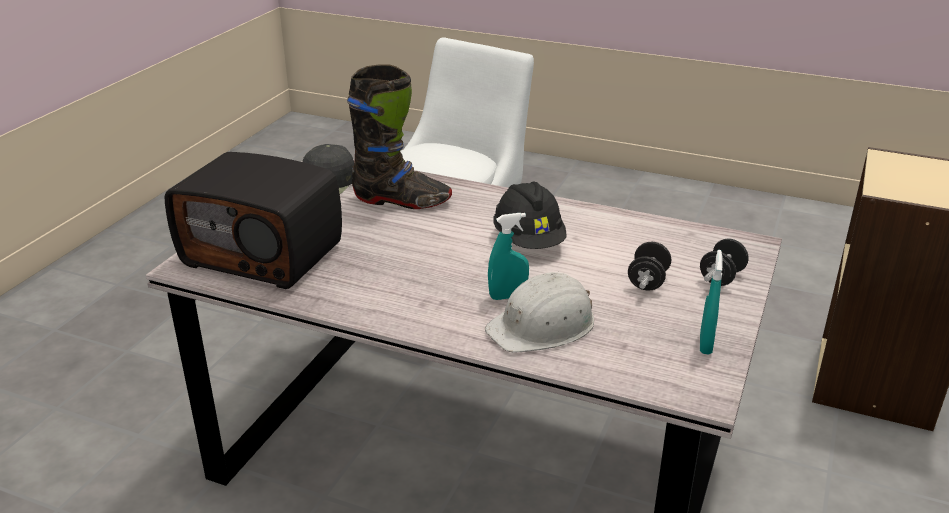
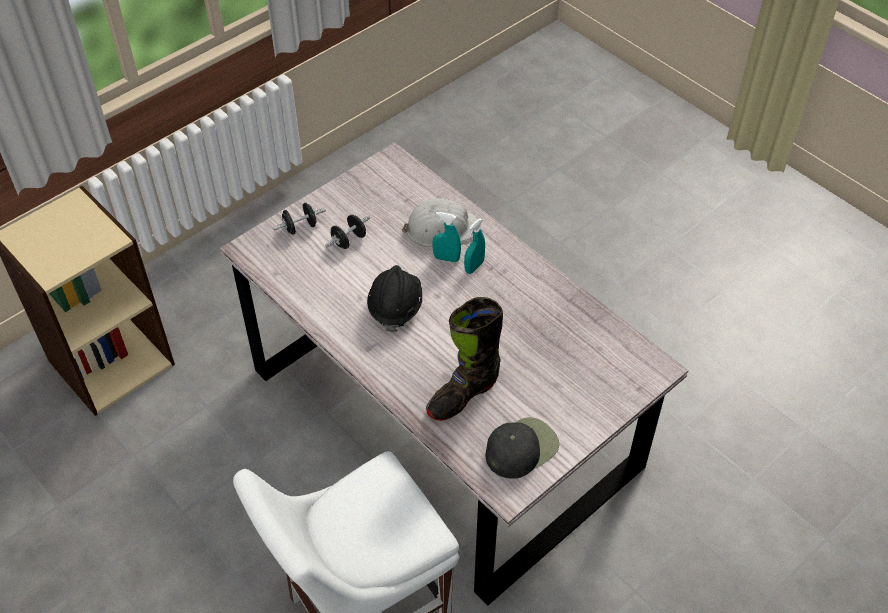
camera: 155 degrees left, 20 degrees up
(264, 253) = (596, 362): radio -> none
(402, 201) = (463, 395): black boot -> black boot turned 75 degrees counterclockwise
(705, 344) = (361, 185): turquoise spray bottle -> turquoise spray bottle (474, 267)

